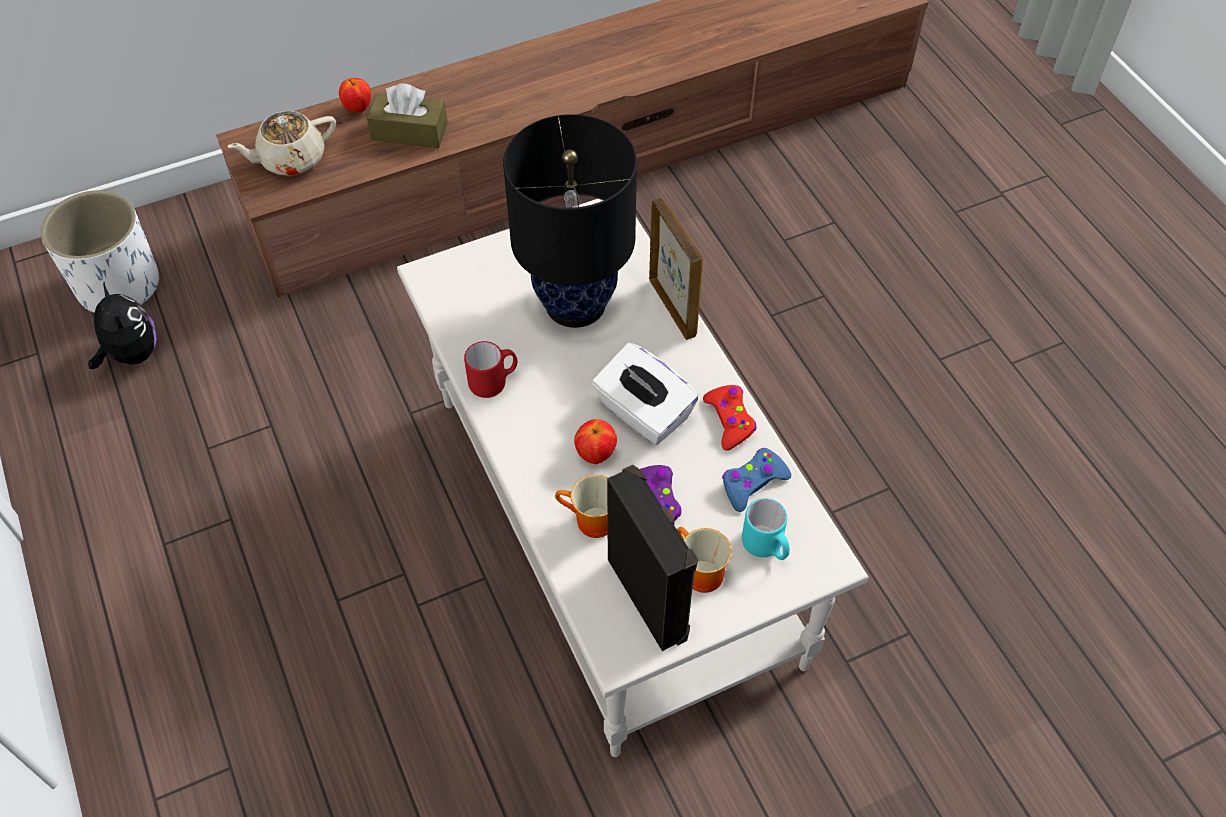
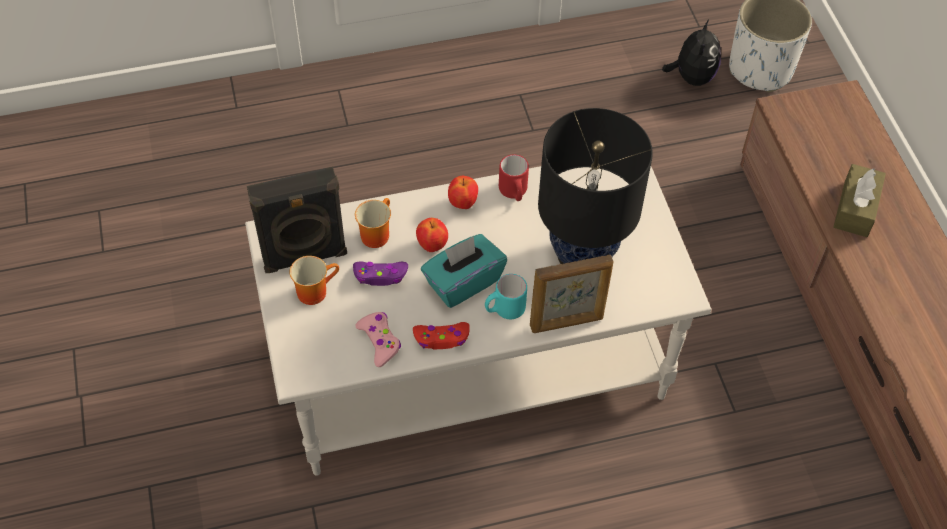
camera: 100 degrees right, 0 degrees up
(131, 354) = (691, 77): plush toy -> plush toy turned 60 degrees counterclockwise
(291, 159) = (823, 126): beige teapot -> none
(358, 108) = (888, 174): apple -> apple (462, 203)
(643, 413) = (463, 282): white tissue box -> turquoise tissue box
(753, 483) = (379, 341): blue game controller -> pink game controller
(766, 547) = (322, 337): turquoise mug -> turquoise mug (504, 310)

